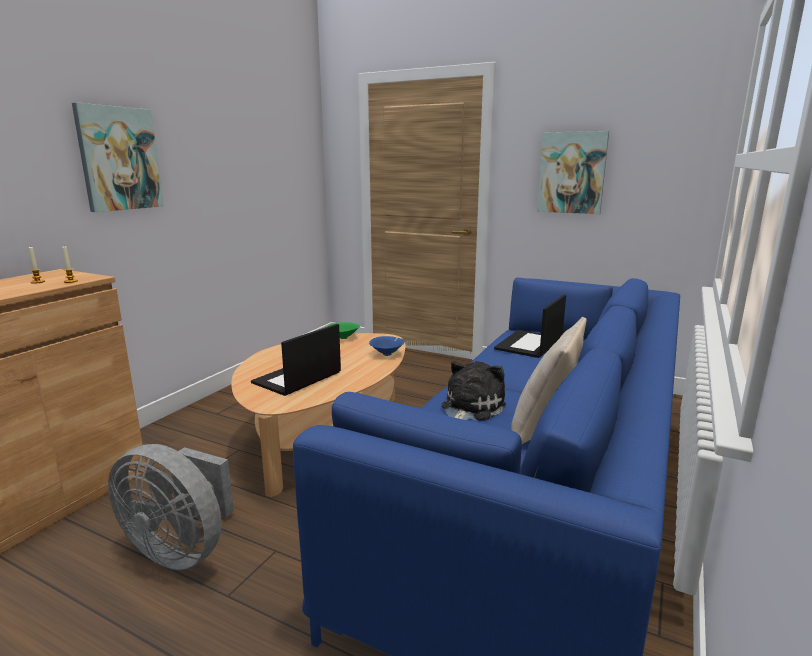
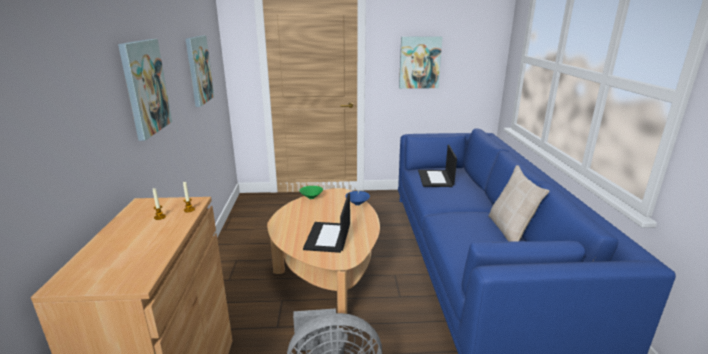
camera: 30 degrees left, 5 degrees up
(253, 165) = (198, 70): none -> picture
(470, 408) = (464, 229): plush toy -> none

